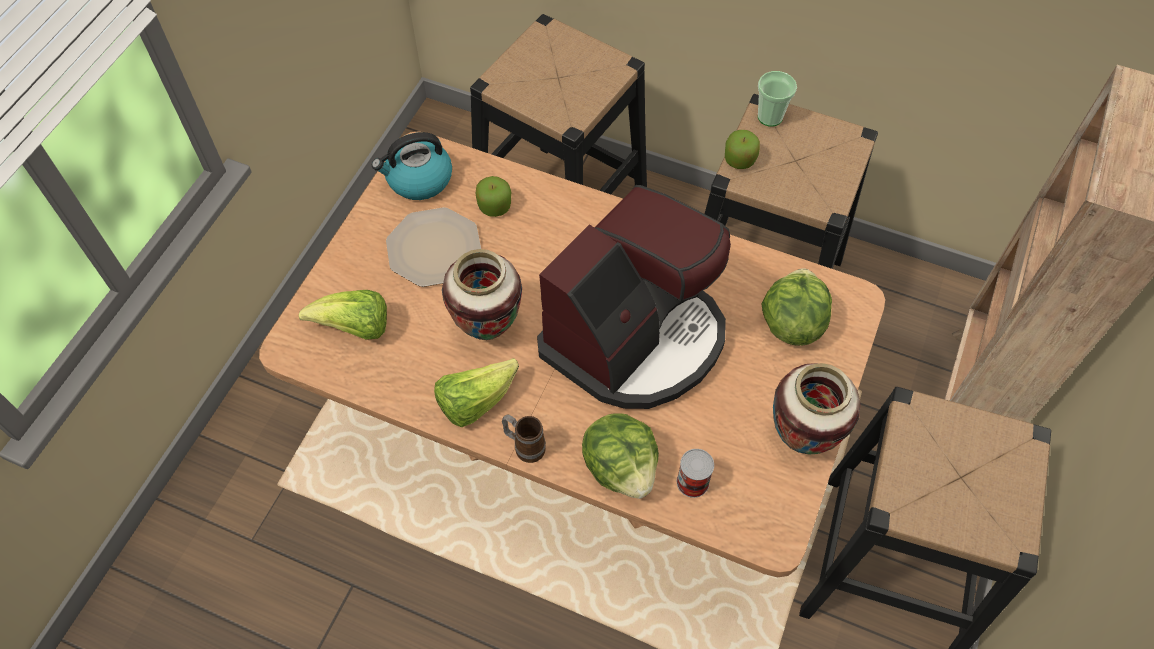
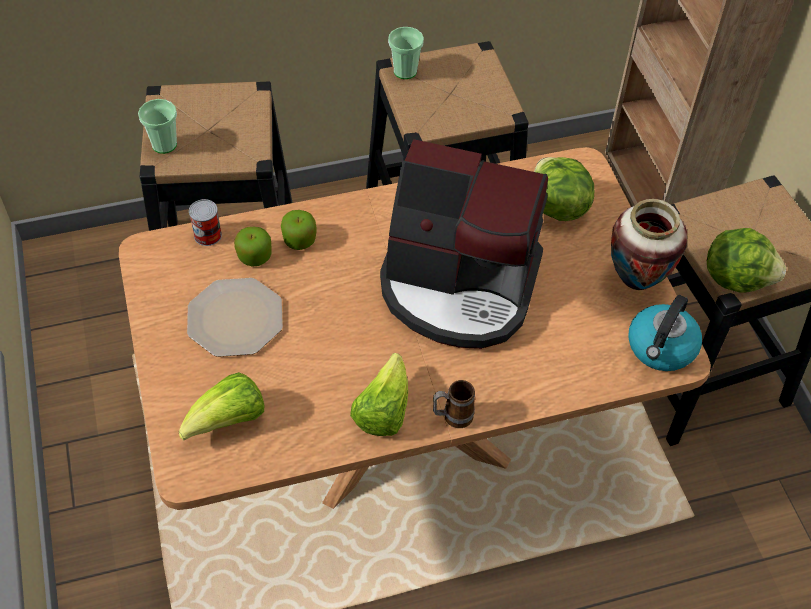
camera: 40 degrees left, 5 degrees down
(418, 180) = (168, 273): kettle -> kettle (661, 348)
(487, 328) = (339, 351): vase -> none
(511, 70) = (164, 144): none -> cup
(621, 467) = (535, 383): lettuce -> lettuce (736, 277)
(636, 338) = (459, 286): coffee machine -> coffee machine turned 105 degrees clockwise
(692, 482) = (593, 359): can -> can (207, 235)
(739, 159) = (412, 114): apple -> apple (299, 240)

